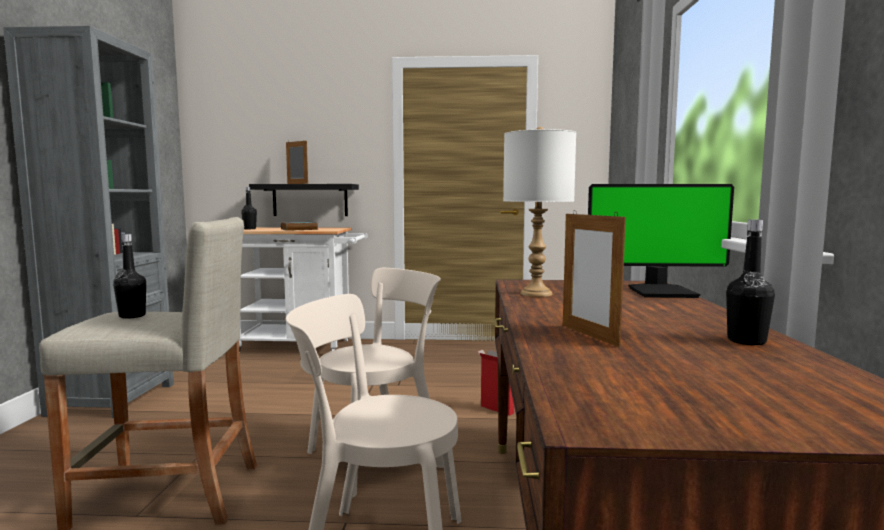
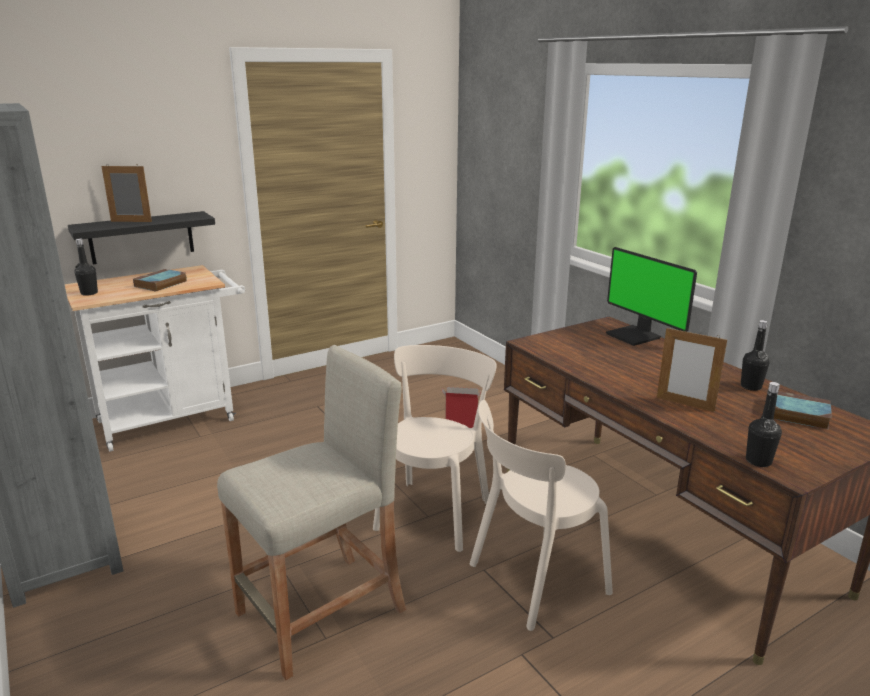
camera: 35 degrees left, 15 degrees up
(132, 316) = (283, 472): black bottle -> black bottle (758, 461)
(536, 293) = (574, 358): white table lamp -> none
(662, 292) = (635, 336): monitor -> monitor turned 90 degrees clockwise
(770, 373) = (794, 414): none -> book

